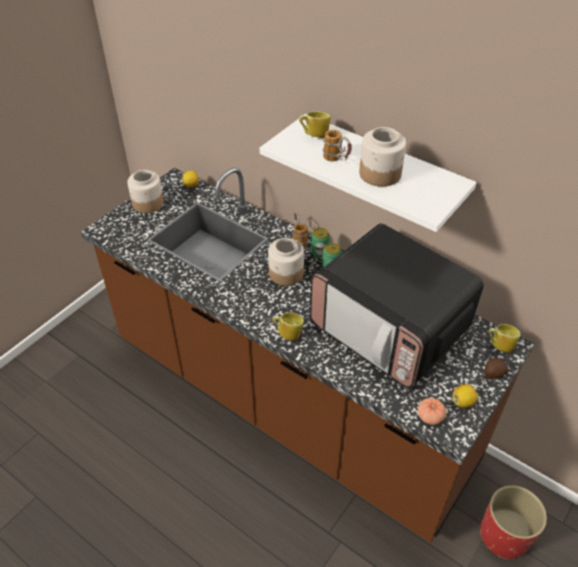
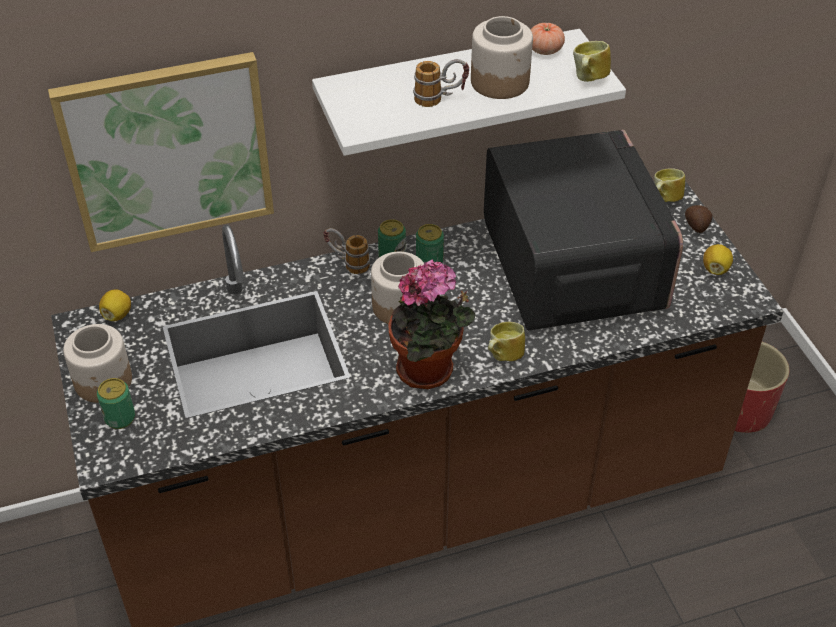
camera: 55 degrees left, 0 degrees up
(130, 220) = (120, 418): none -> can
(232, 112) = (167, 151): none -> picture
(249, 309) = (430, 371): none -> potted plant
(314, 136) = (370, 93): mug -> mug (587, 80)
(390, 328) = (571, 266): microwave -> microwave turned 90 degrees counterclockwise
(430, 416) = (715, 304): tomato -> tomato (544, 50)

